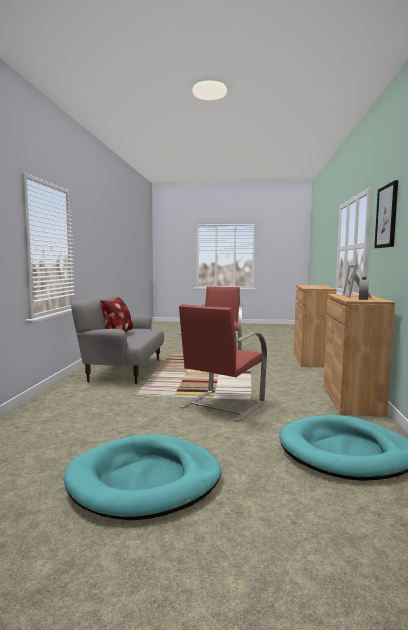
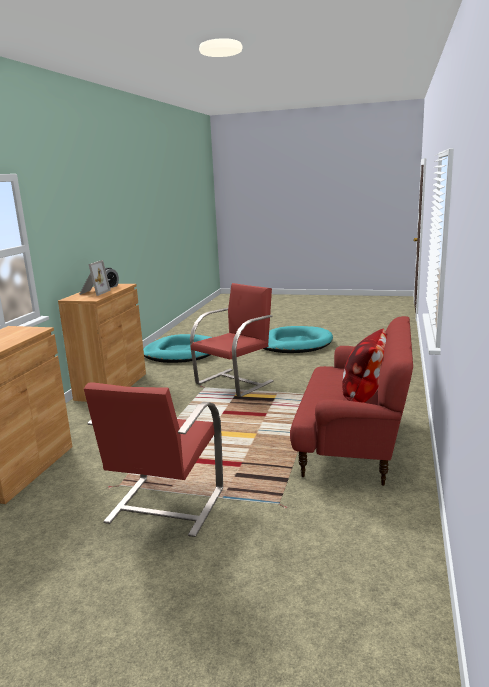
camera: 170 degrees left, 10 degrees up
(124, 370) = (353, 443): grey sofa -> red sofa
(387, 216) = (64, 214): picture -> none

